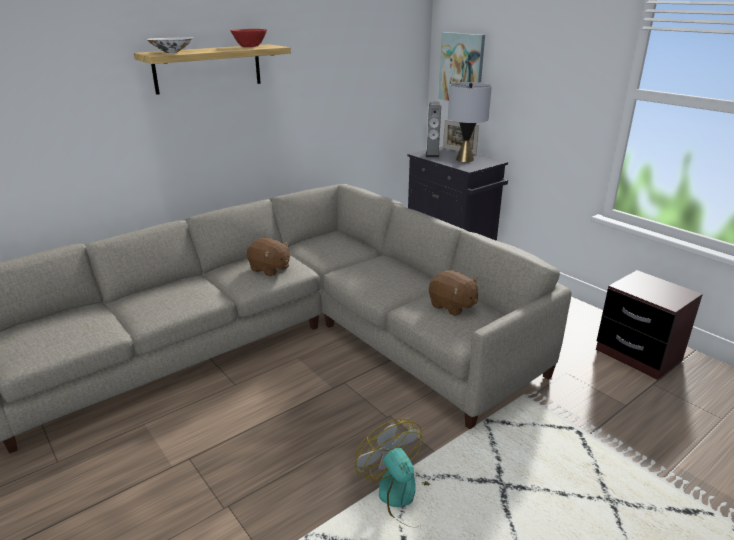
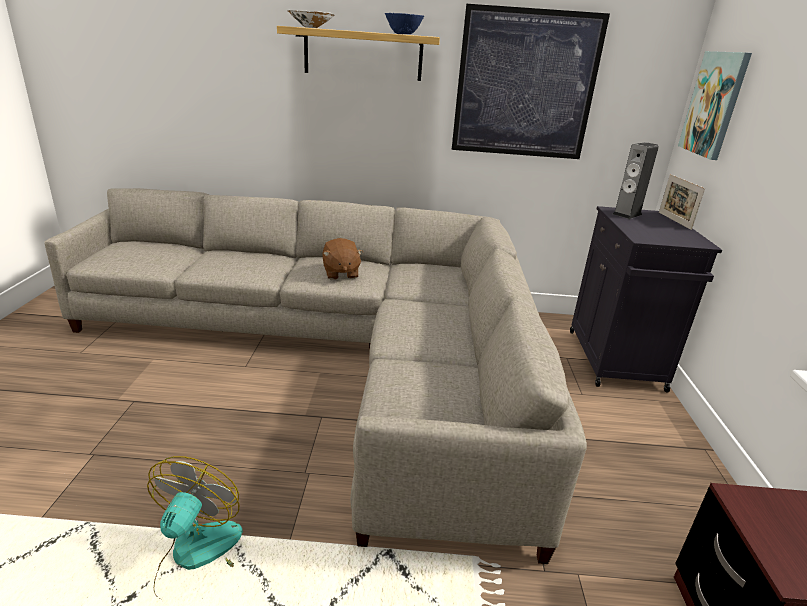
camera: 40 degrees right, 0 degrees up
(250, 47) = (403, 34): red bowl -> blue bowl
(336, 72) = (525, 85): none -> picture
(452, 306) = (435, 386): brown plush toy -> none
(465, 159) = (660, 230): grey table lamp -> none

